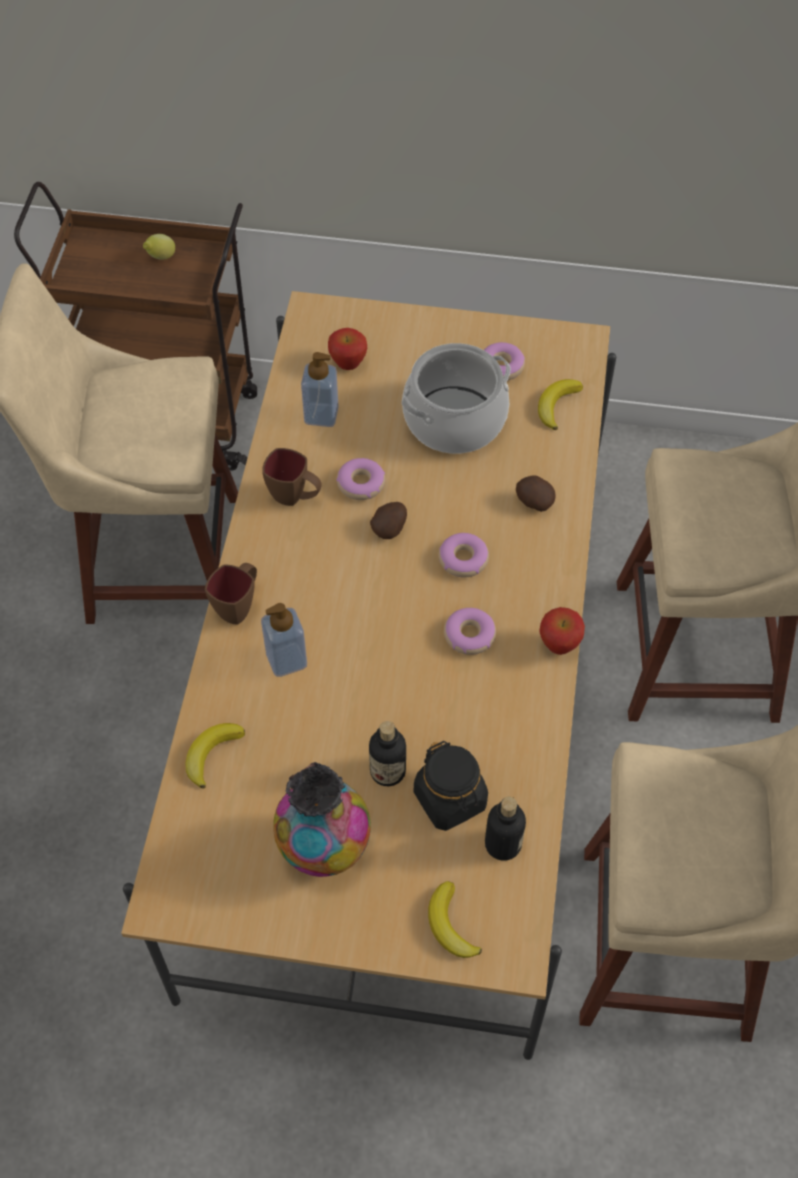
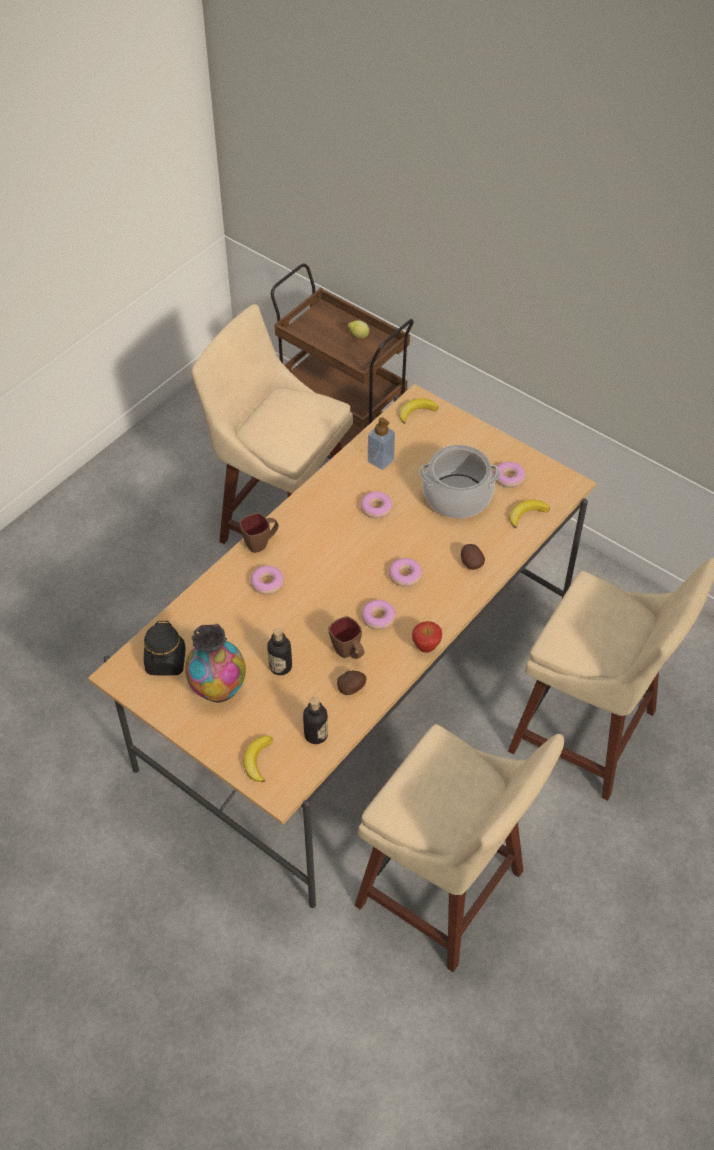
camera: 30 degrees right, 5 degrees down
(211, 754) = (193, 612): banana -> banana (416, 412)
(286, 660) = (267, 583): soap dispenser -> donut
(295, 498) = (333, 499): brown mug -> brown mug (349, 654)
(348, 365) = (417, 439): apple -> none
(390, 528) = (375, 540): potato -> potato (352, 688)
(450, 799) = (304, 698): black jar -> black jar (166, 662)

